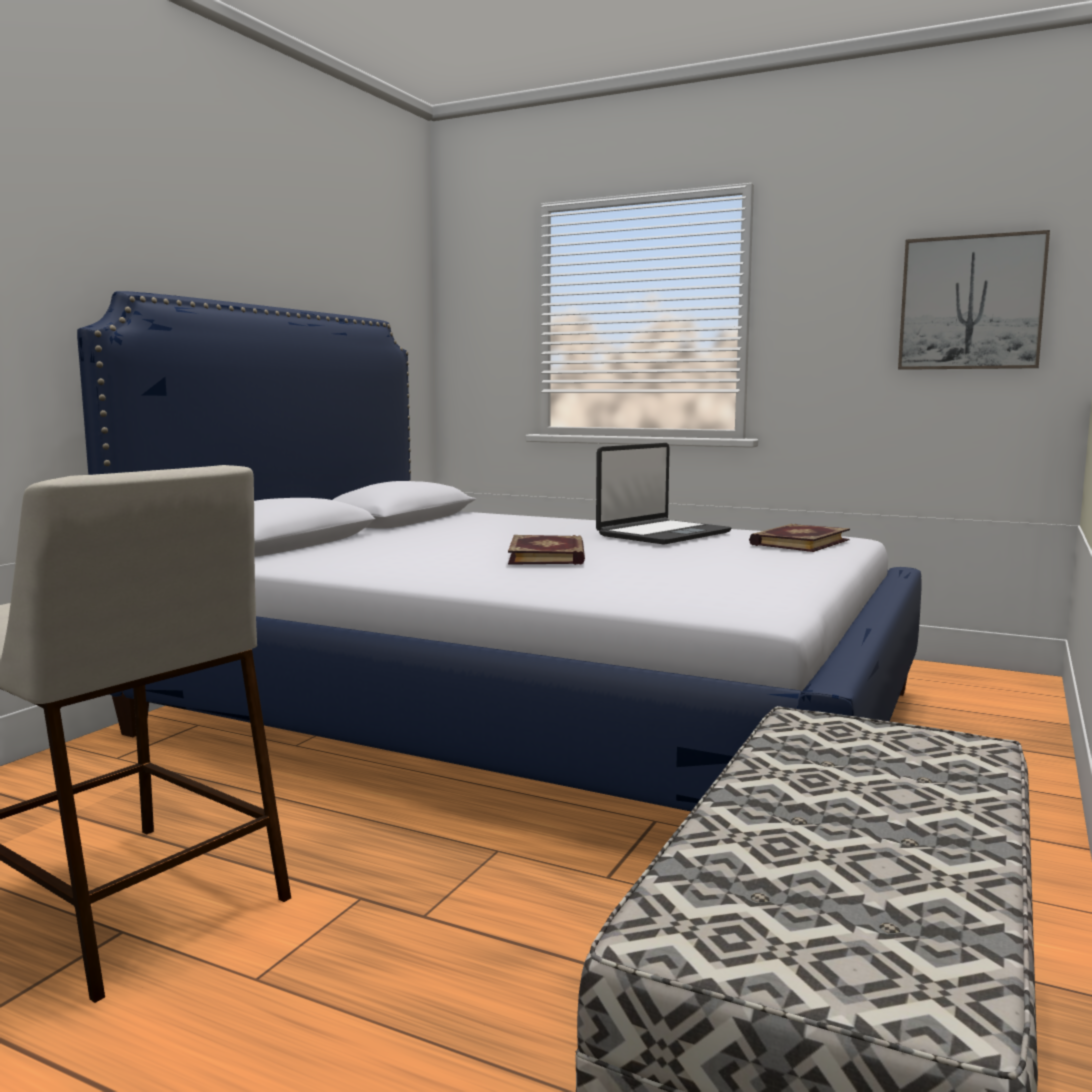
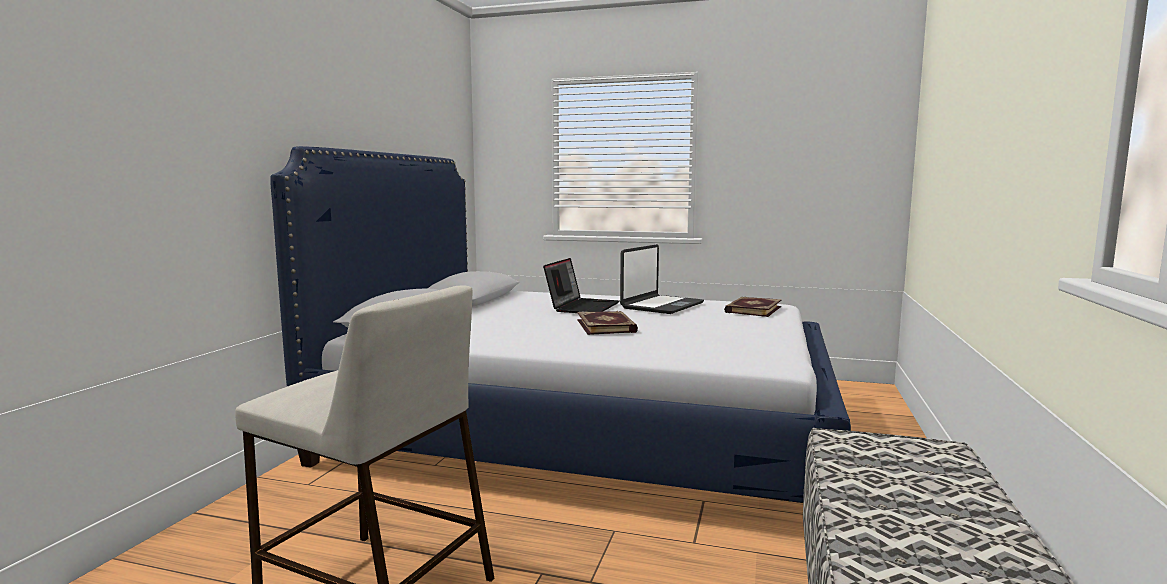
camera: 10 degrees left, 0 degrees up
(542, 532) = (582, 307): none -> laptop
(971, 303) = (838, 153): picture -> none

